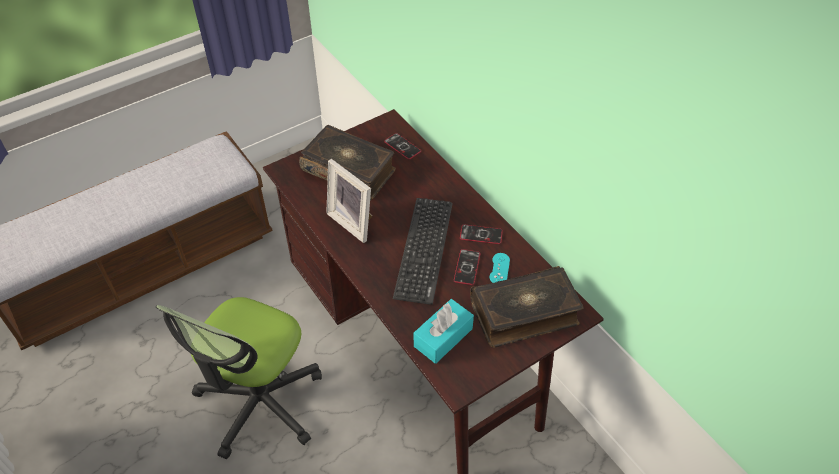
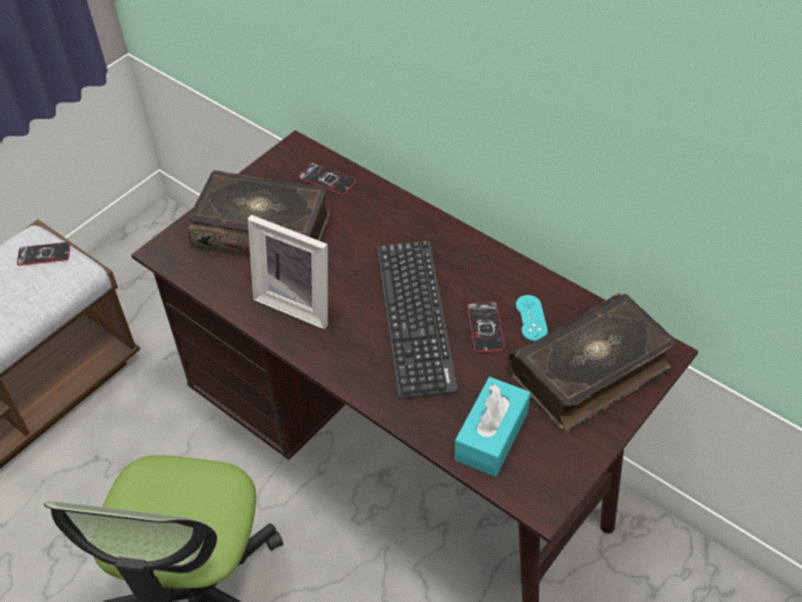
camera: 15 degrees left, 0 degrees up
(481, 235) = (486, 277): phone -> phone (44, 254)

